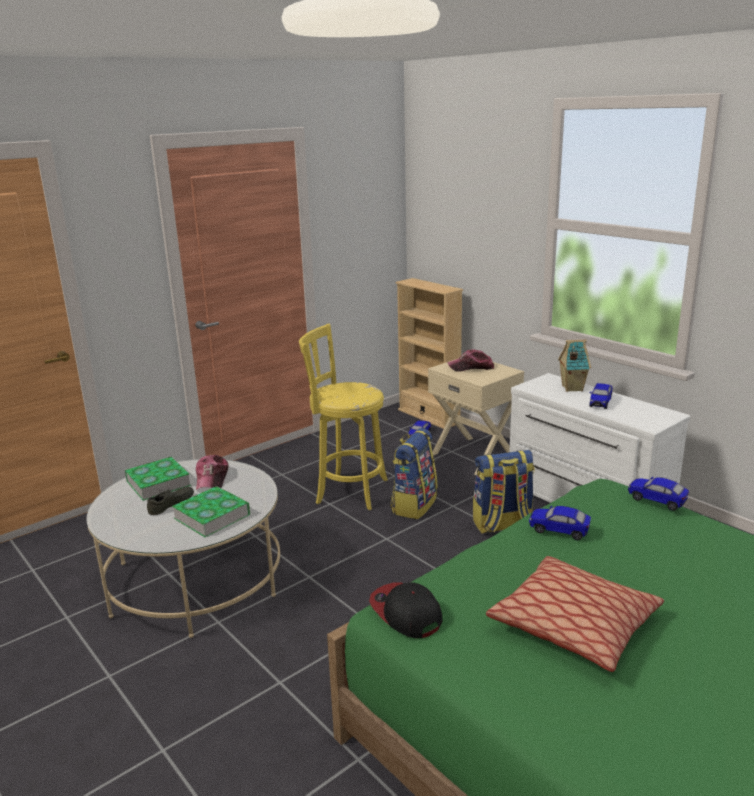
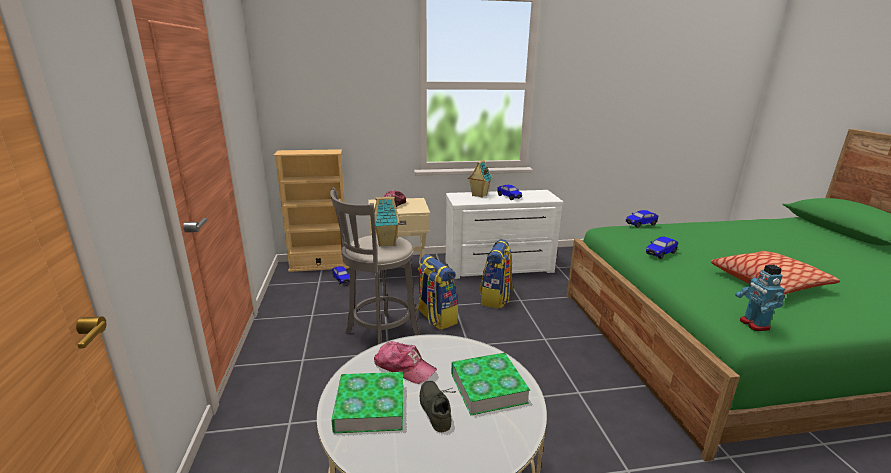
camera: 60 degrees left, 0 degrees up
(348, 491) = (379, 336): yellow stool -> grey stool
(351, 393) = (387, 243): none -> toy house
(405, 612) = (753, 324): cap -> toy robot

